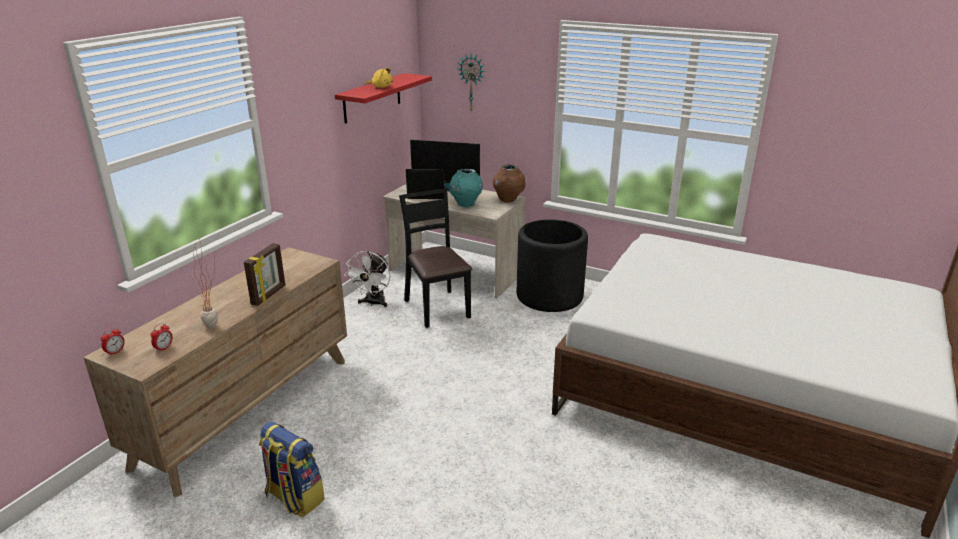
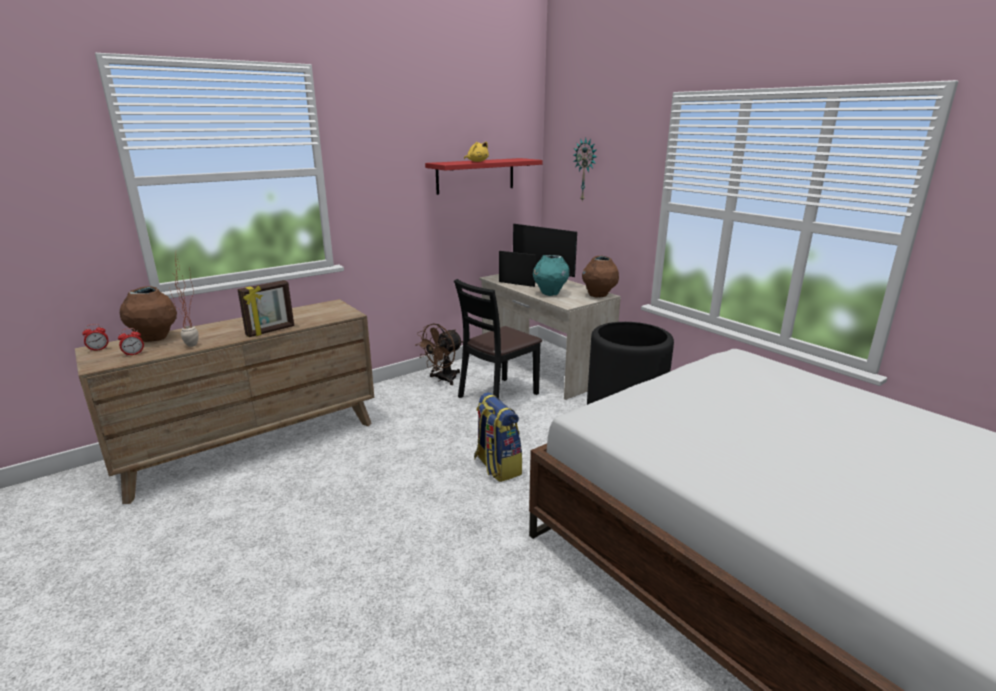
camera: 25 degrees right, 5 degrees down
(158, 328) = (155, 338): none -> brown vase
(294, 498) = (205, 539): backpack -> backpack (496, 466)
(373, 303) = (443, 379): white fan -> brown fan
(437, 308) = (498, 396): black chair -> black chair turned 135 degrees counterclockwise

